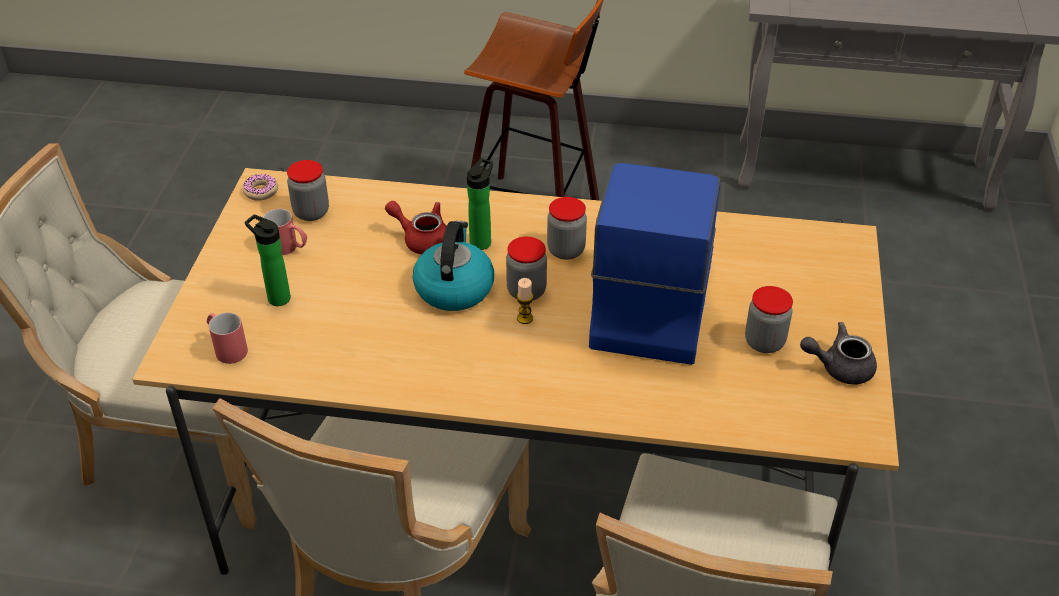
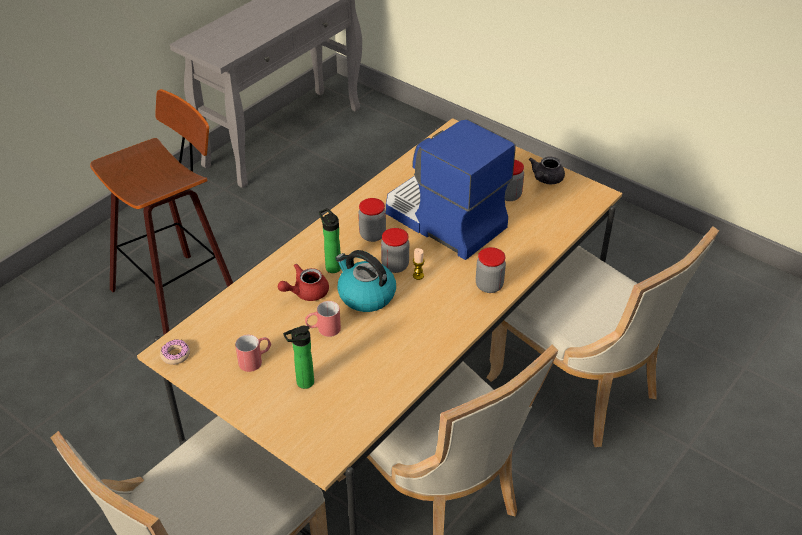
camera: 60 degrees left, 0 degrees up
(227, 348) = (334, 425): red mug -> red mug (323, 329)
(311, 212) = (226, 336): jar -> jar (489, 285)

